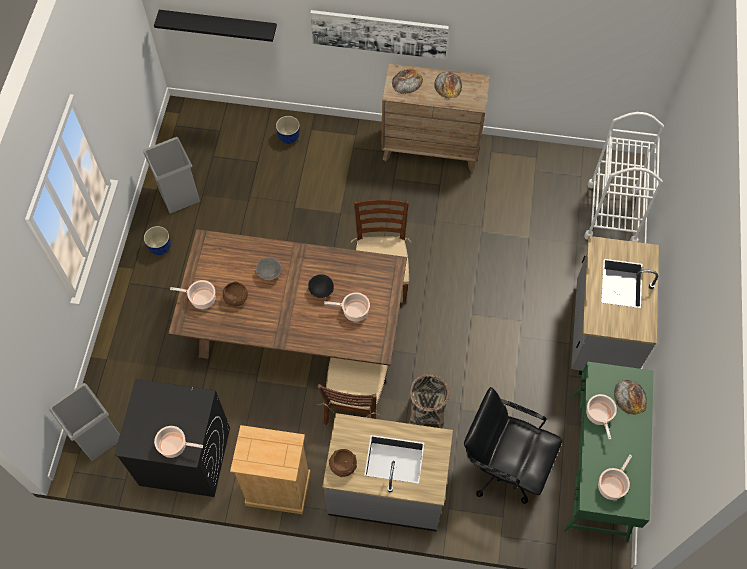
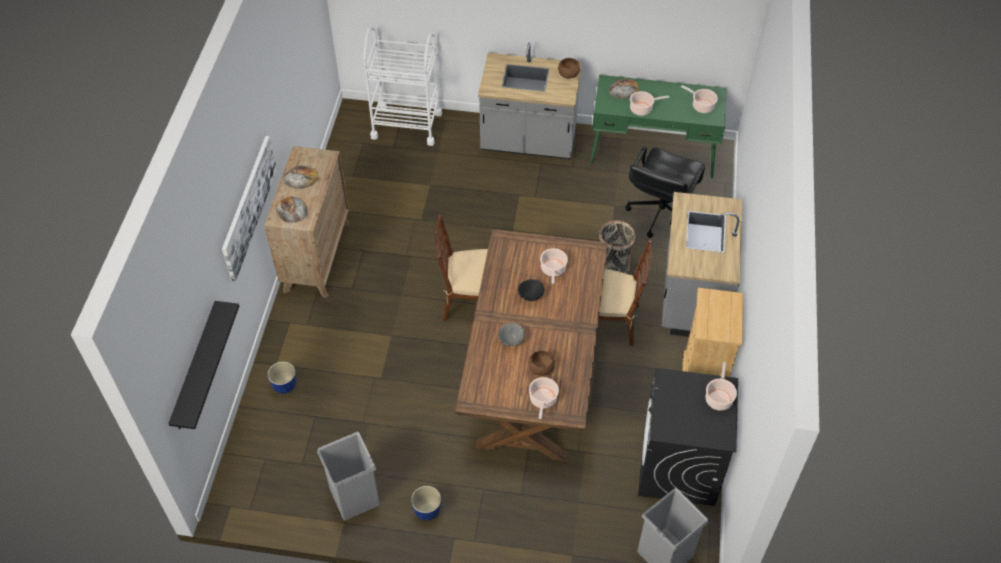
camera: 90 degrees left, 10 degrees down
(343, 466) = (718, 267): brown bowl -> brown bowl (569, 74)

